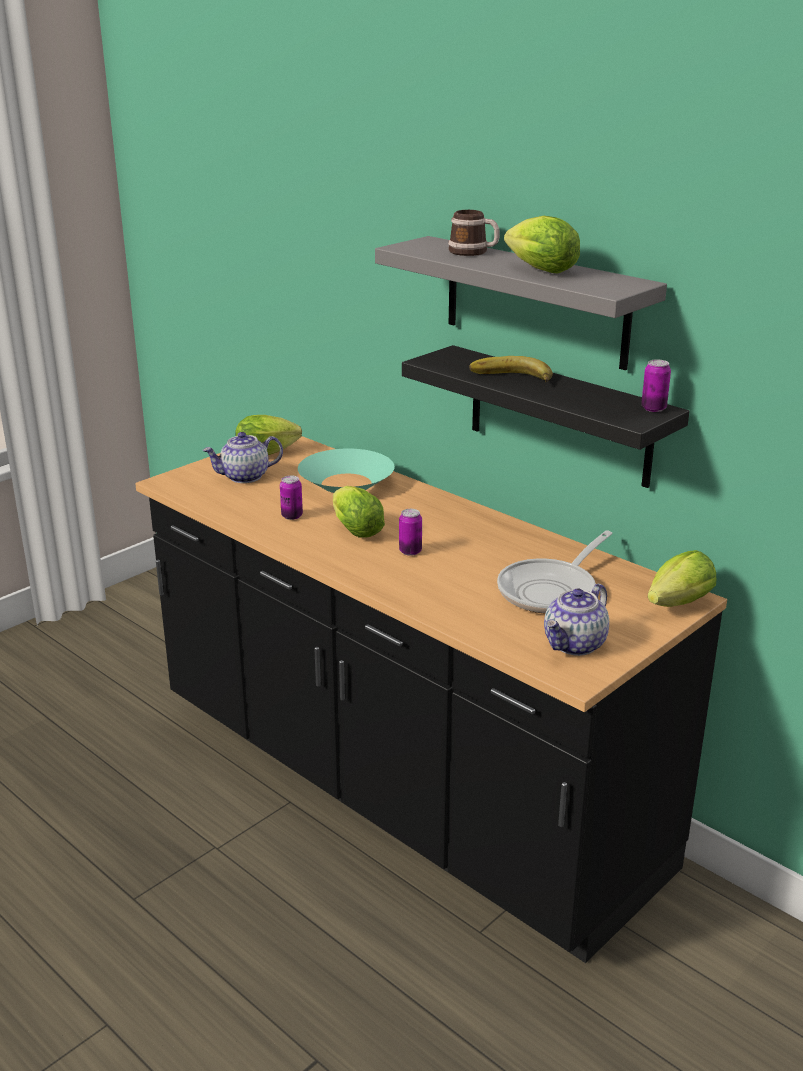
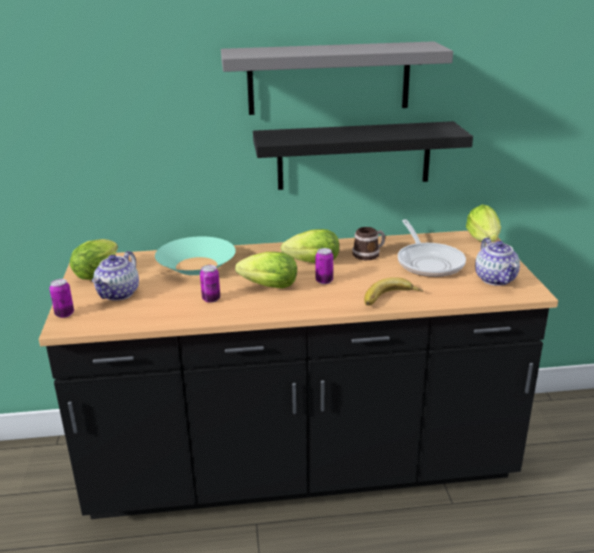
camera: 50 degrees left, 0 degrees up
(473, 252) = (289, 49): mug -> mug (369, 254)
(511, 378) = (341, 134): banana -> banana (391, 299)
(537, 270) = (359, 48): lettuce -> lettuce (309, 263)
(653, 408) = (441, 125): can -> can (64, 314)

